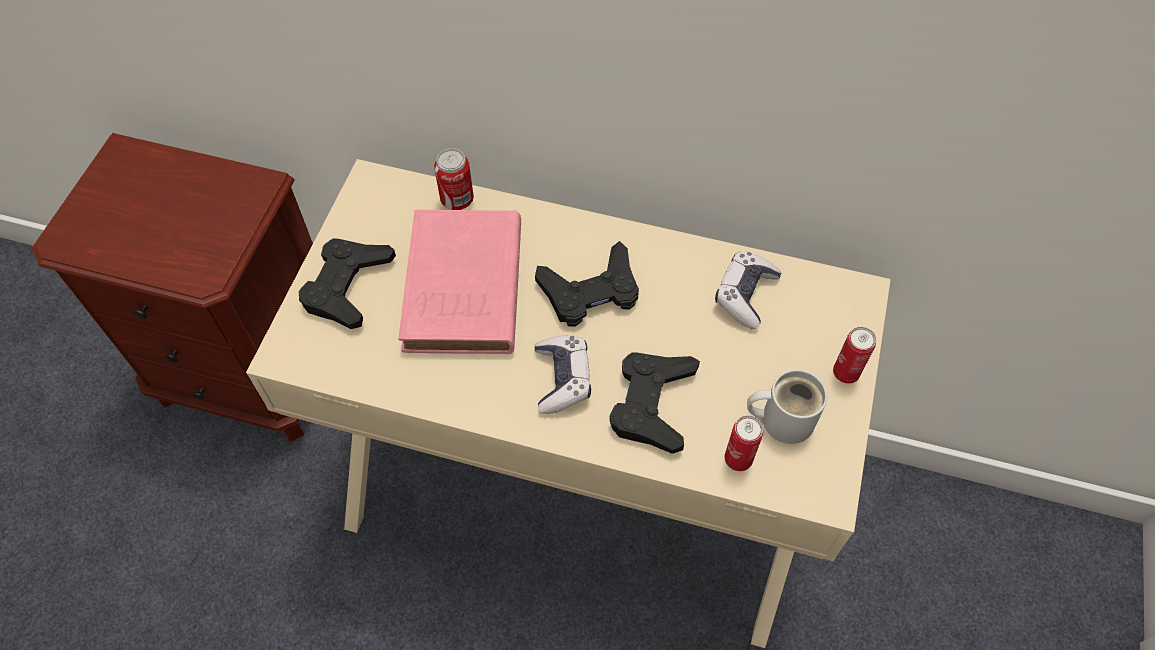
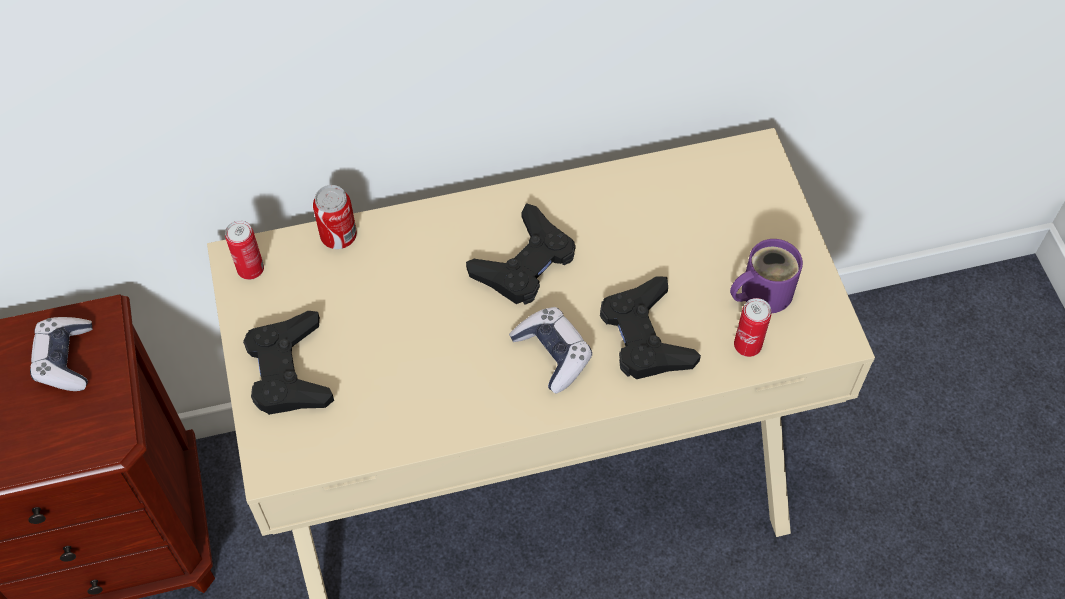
camera: 30 degrees left, 0 degrees up
(463, 291) = (406, 320): pink book -> none
(745, 295) = (662, 200): game controller -> game controller (65, 359)
(782, 418) = (761, 292): white mug -> purple mug
(845, 373) = (788, 228): can -> can (251, 270)

